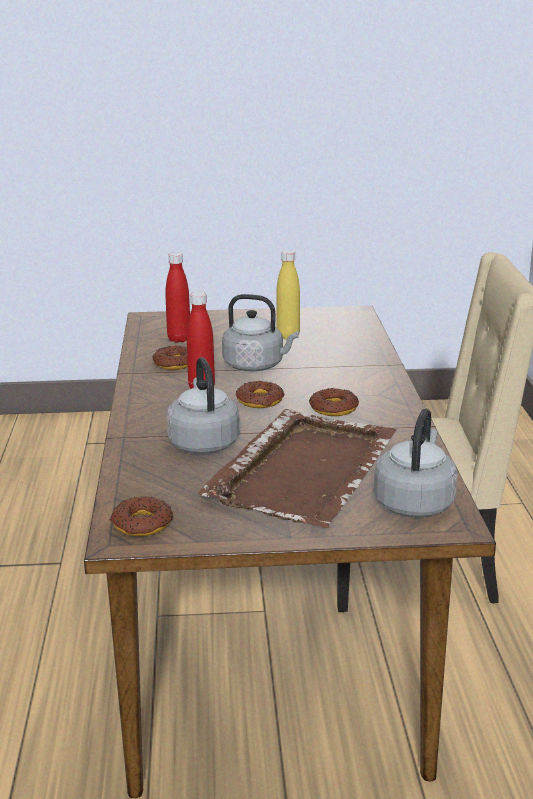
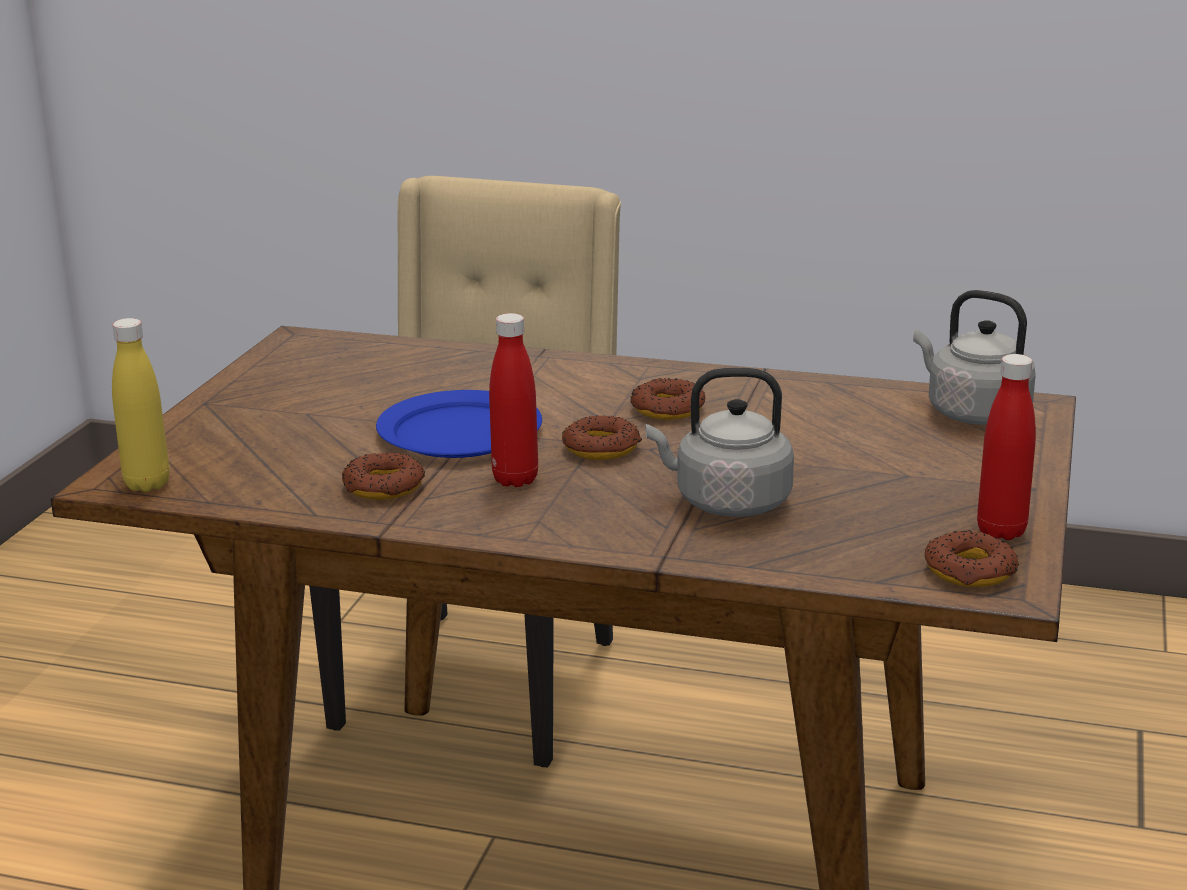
camera: 70 degrees left, 0 degrees up
(179, 339) = (267, 470): red bottle -> red bottle (1001, 531)
(256, 366) = (459, 431): grey kettle -> blue plate
(288, 336) = (353, 394): yellow bottle -> yellow bottle (147, 484)
(304, 470) = (856, 454): brown tray -> none

